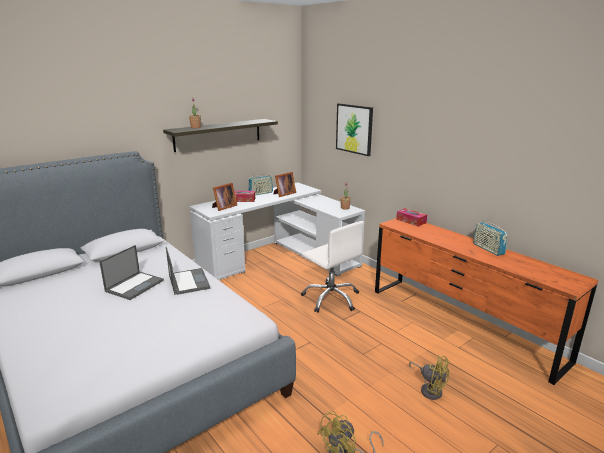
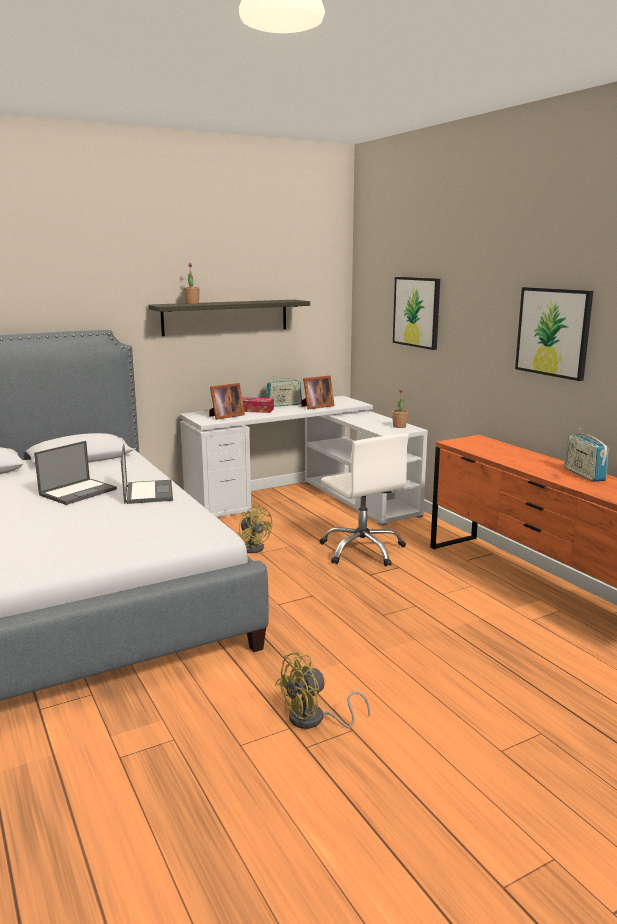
camera: 10 degrees right, 5 degrees down
(411, 221) = (485, 441): tissue box -> none
(429, 389) = (465, 662): yellow fan -> yellow fan (254, 547)
(462, 151) = (553, 332): none -> picture

